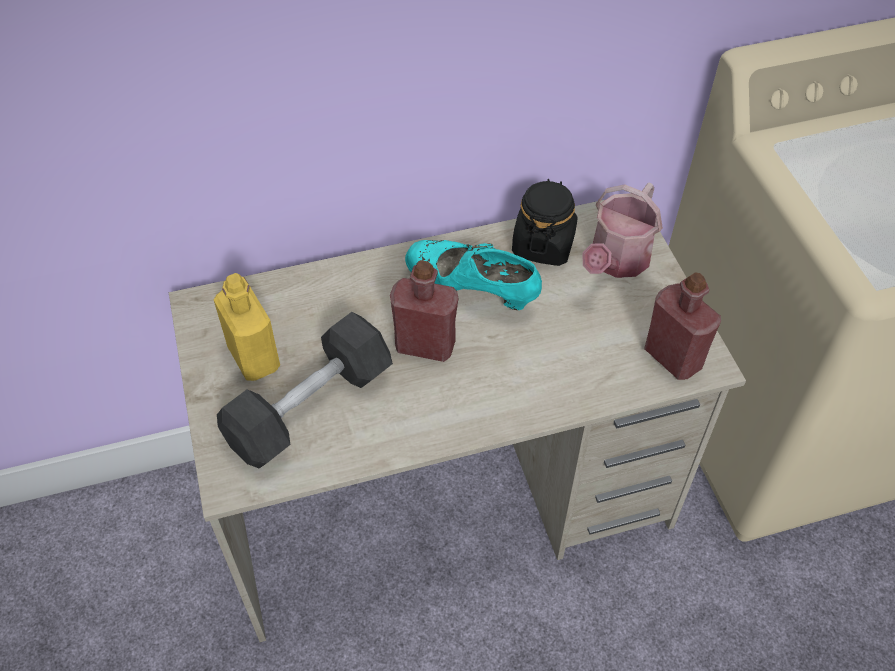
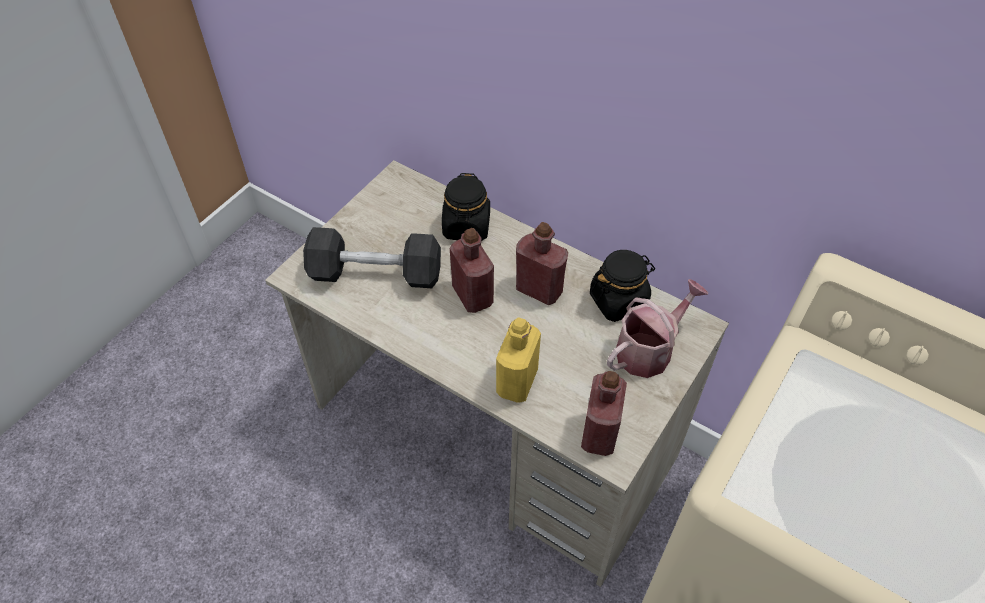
camera: 50 degrees right, 0 degrees up
(254, 358) = (385, 226): yellow bottle -> yellow bottle (517, 382)
(333, 293) = (466, 227): none -> black jar
(472, 291) = (539, 290): turquoise shoe -> red bottle
(616, 261) = (649, 349): watering can -> watering can turned 150 degrees clockwise

